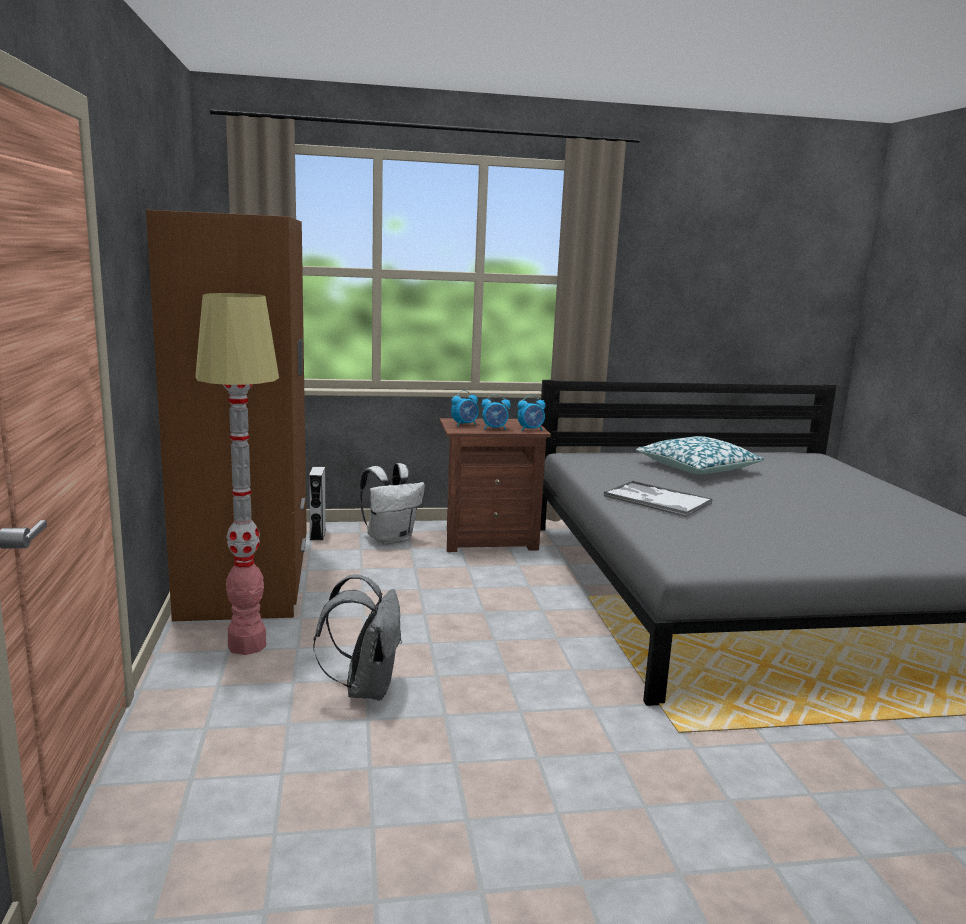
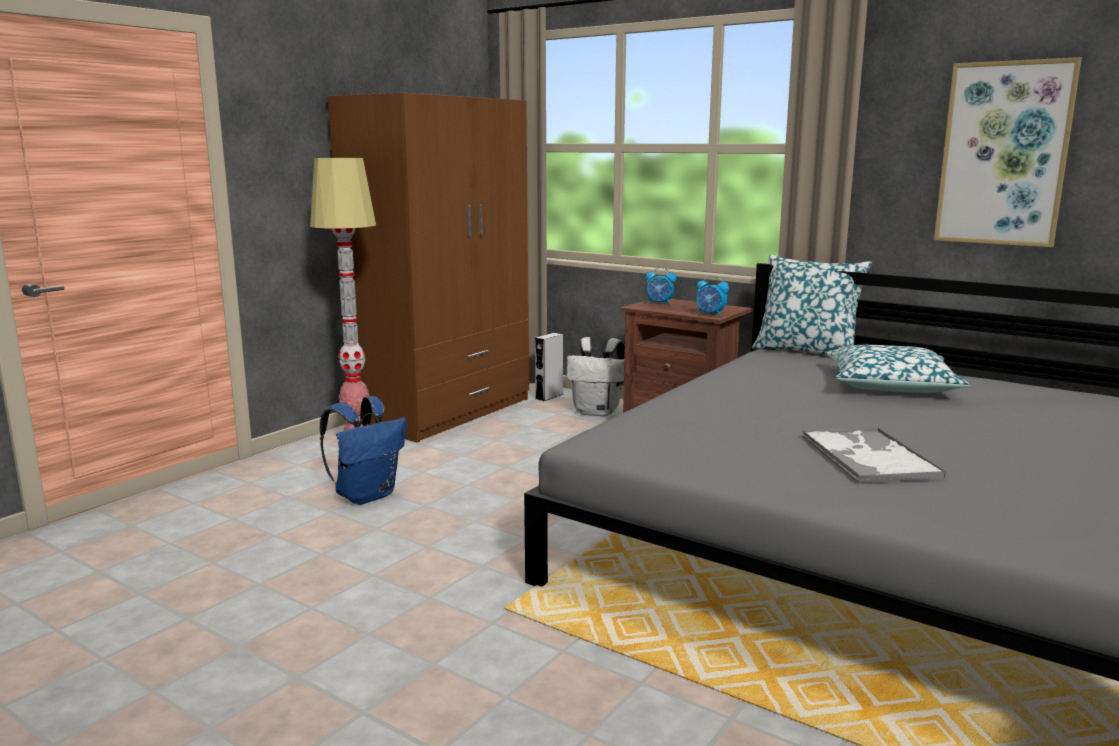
camera: 45 degrees right, 0 degrees up
(366, 688) = (366, 495): grey backpack -> blue backpack
(495, 429) = (676, 310): alarm clock -> none
(588, 450) = (806, 351): none -> pillow
(656, 500) = (734, 398): tray -> tray (868, 456)
(707, 289) = (1004, 154): none -> picture

